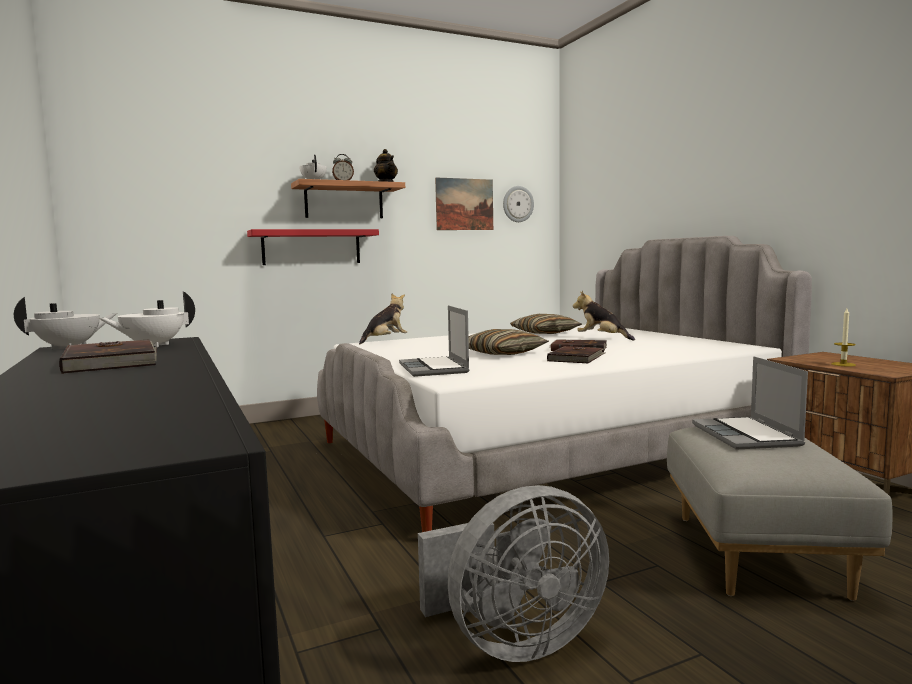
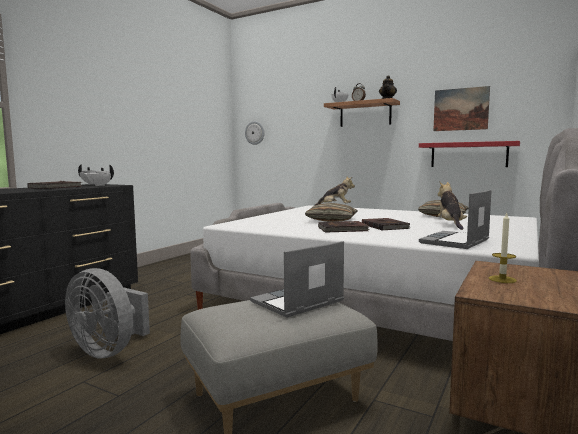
camera: 55 degrees right, 0 degrees up
(311, 247) = (343, 145): red shelf -> red shelf (468, 155)
(434, 369) = (258, 220): laptop -> laptop (455, 242)
(517, 204) = (517, 105): wall clock -> wall clock (255, 133)

